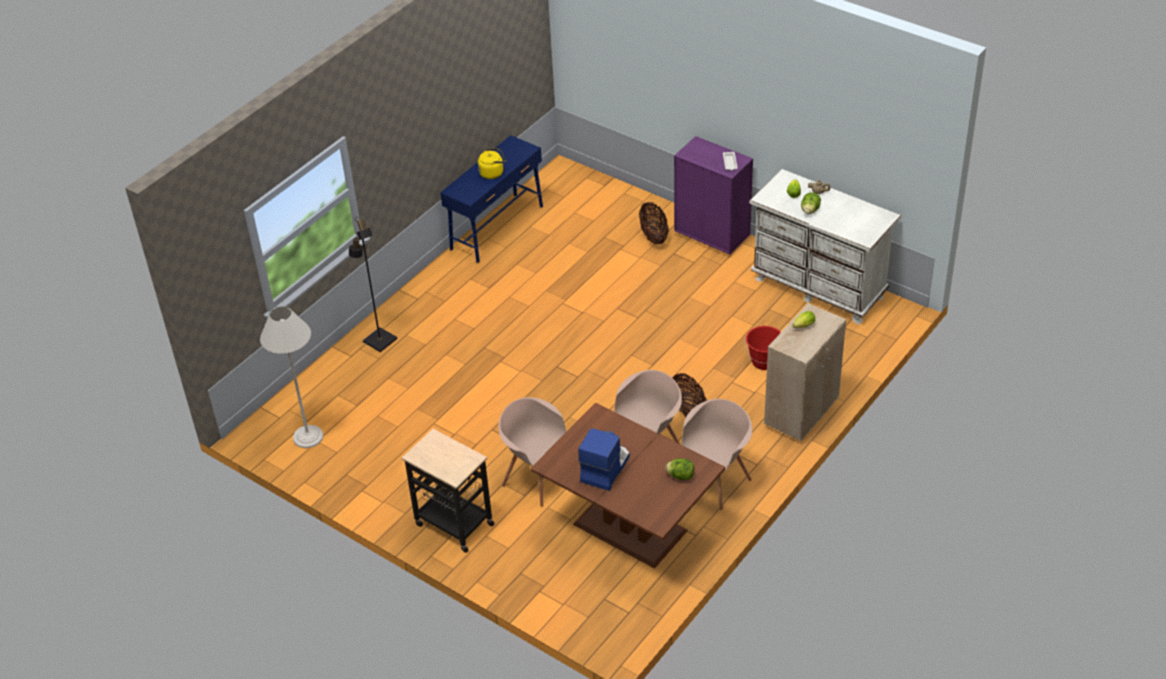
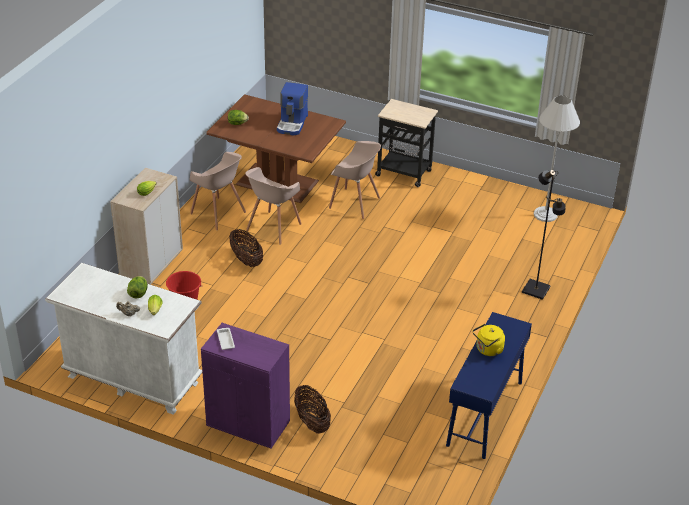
camera: 165 degrees right, 5 degrees down
(716, 483) = (218, 214): beige chair -> beige chair turned 75 degrees counterclockwise

